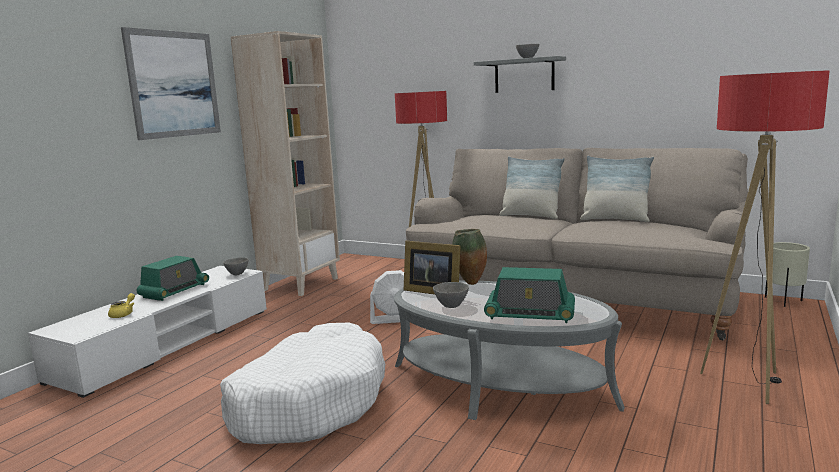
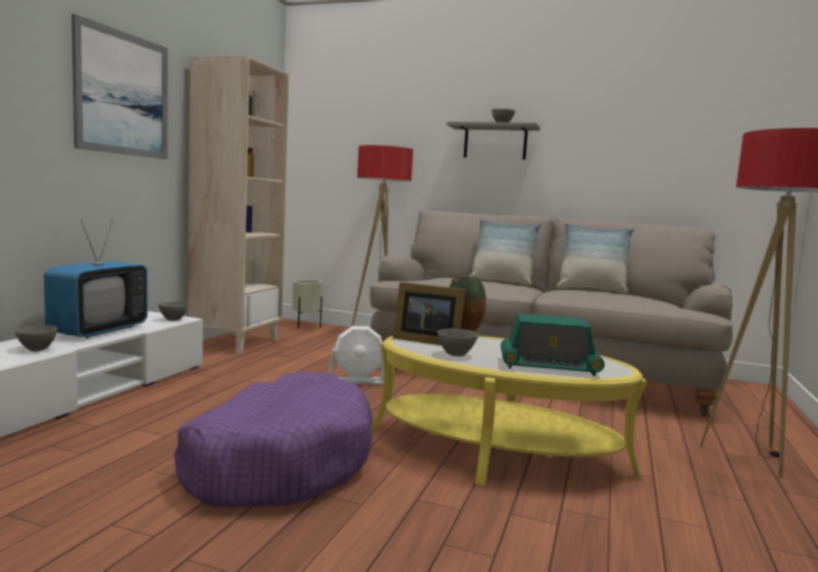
camera: 10 degrees left, 5 degrees down
(123, 314) = (36, 349): yellow teapot -> grey bowl
(174, 291) = (99, 331): radio -> television
(308, 402) = (279, 462): white dog bed -> purple dog bed
(499, 385) = (497, 450): grey coffee table -> yellow coffee table
(784, 302) = (742, 385): beige planter -> beige planter (306, 327)

